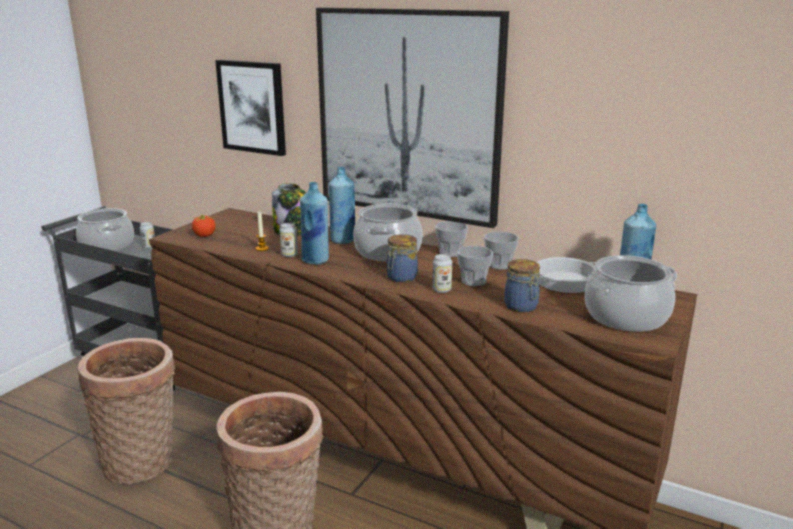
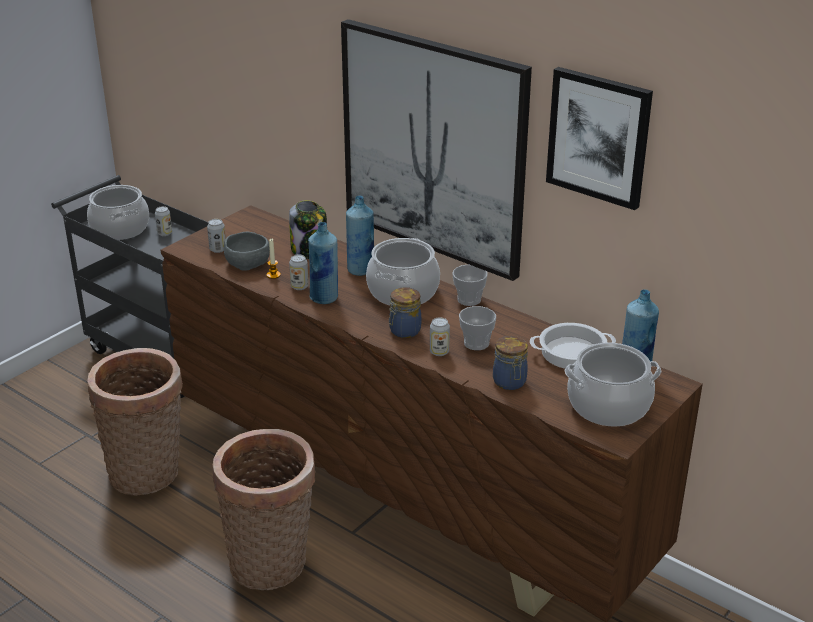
camera: 10 degrees right, 10 degrees up
(204, 235) = (218, 249): tomato -> can
(236, 242) = (249, 263): none -> grey bowl
(252, 107) = (277, 104): picture -> picture (599, 137)
(499, 265) = (513, 323): cup -> none

